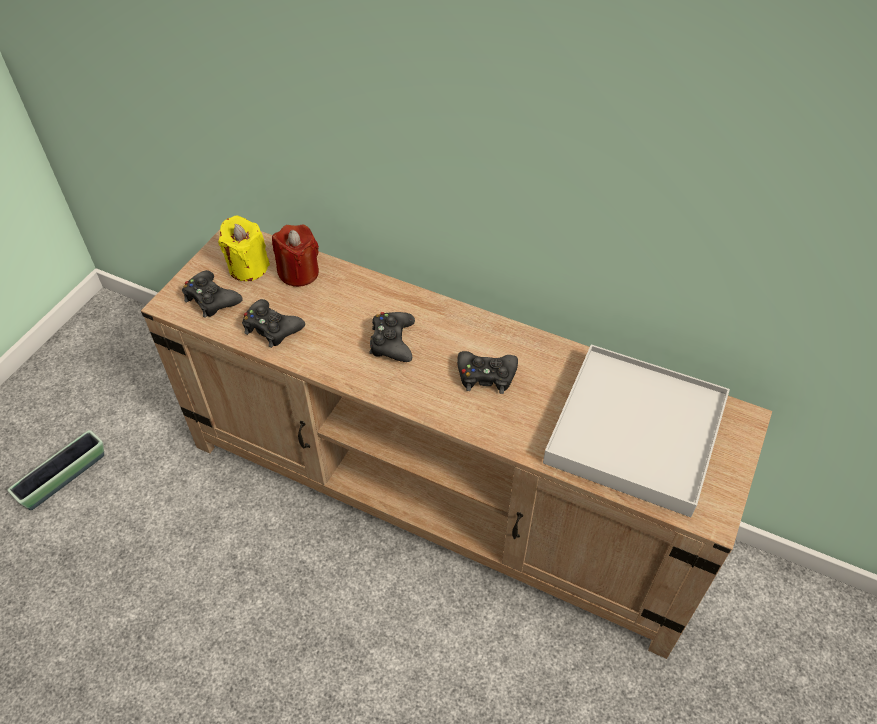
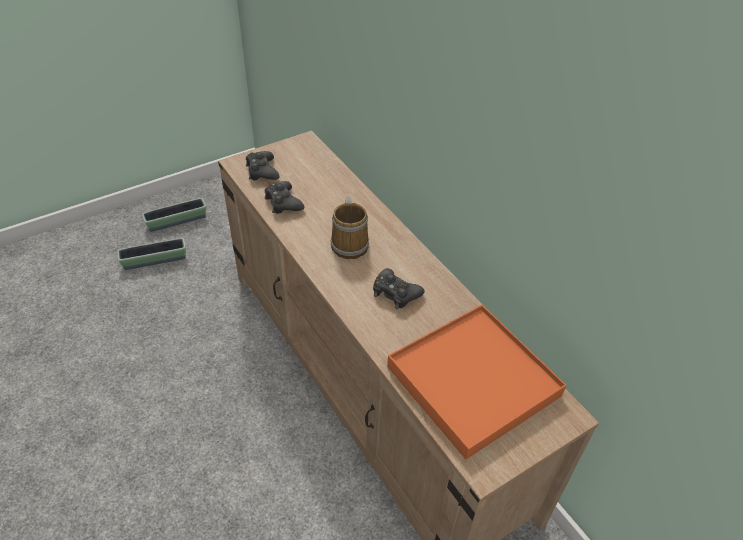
camera: 30 degrees right, 5 degrees down
(55, 412) = (177, 221): none -> planter
(248, 267) = (299, 162): yellow candle -> none
(299, 273) = (327, 177): red candle -> none
(392, 342) = (351, 244): black game controller -> mug
(635, 432) = (472, 381): white tray -> orange tray

